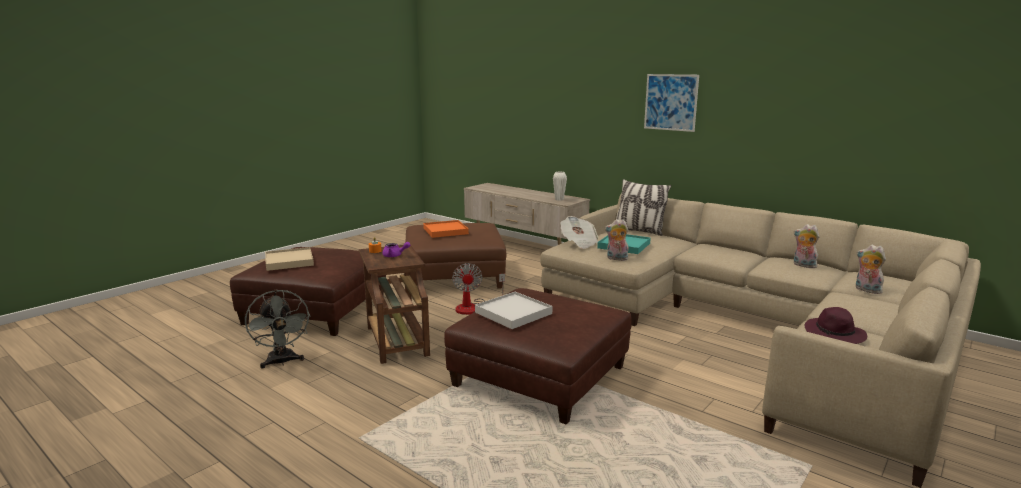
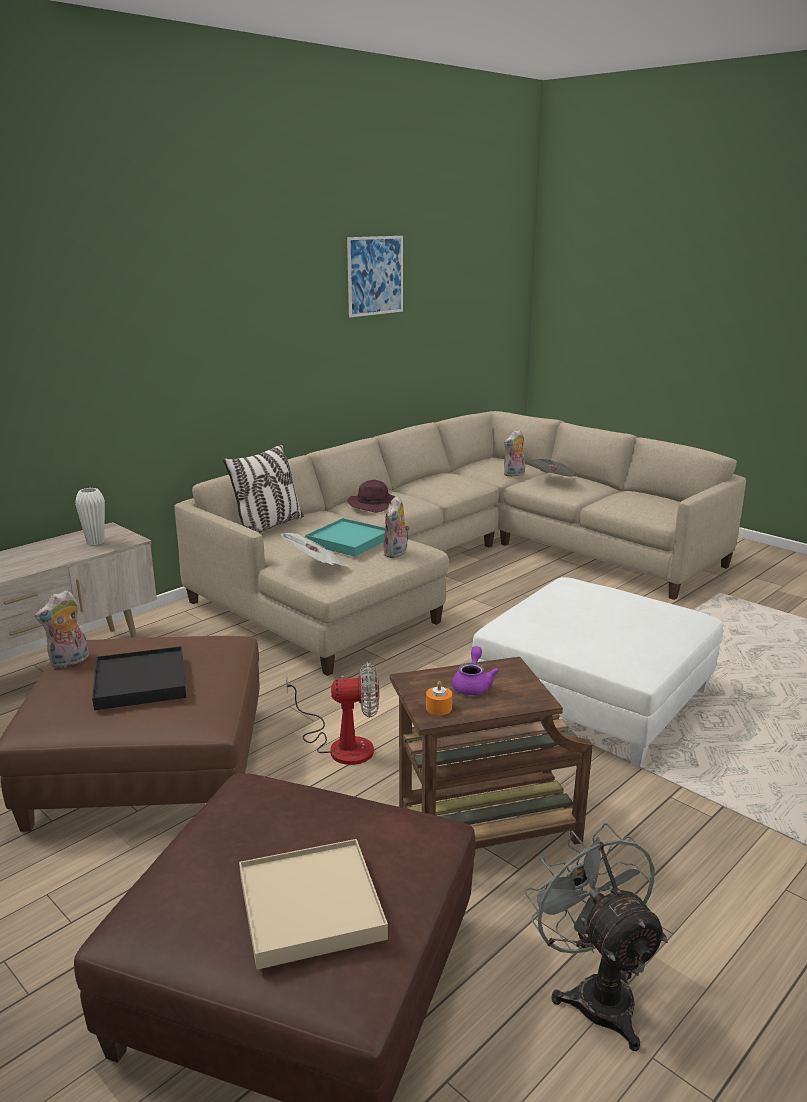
camera: 85 degrees left, 5 degrees up
(282, 362) = (595, 993): grey fan -> grey fan turned 90 degrees counterclockwise
(445, 231) = (140, 682): orange tray -> black tray
(513, 313) = (610, 632): white tray -> none
(541, 376) = (593, 697): brown ottoman -> white ottoman
(670, 102) = (216, 323): picture -> picture (375, 275)
(803, 265) = (445, 479): plush toy -> plush toy (69, 662)
(835, 335) = (634, 502): purple hat -> purple hat (374, 505)
(858, 302) = (554, 481): none -> newspaper

